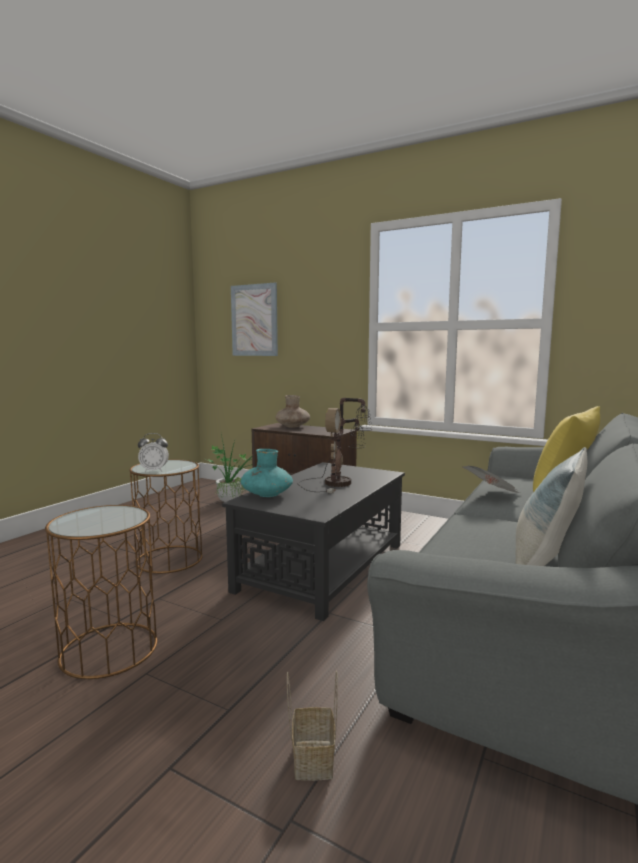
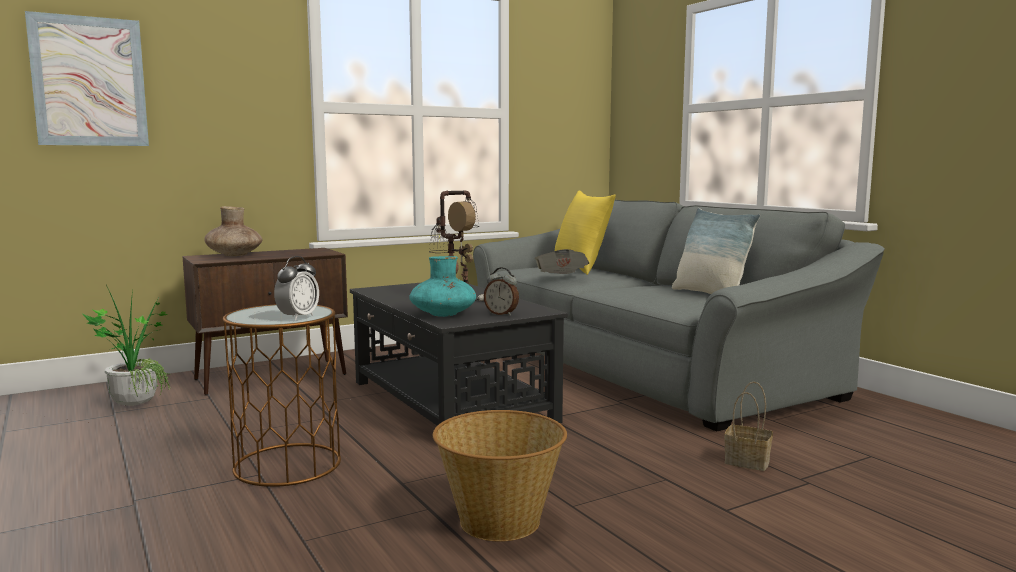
camera: 60 degrees left, 0 degrees up
(109, 649) = (500, 520): brown side table -> basket
(289, 507) = (501, 314): none -> alarm clock

